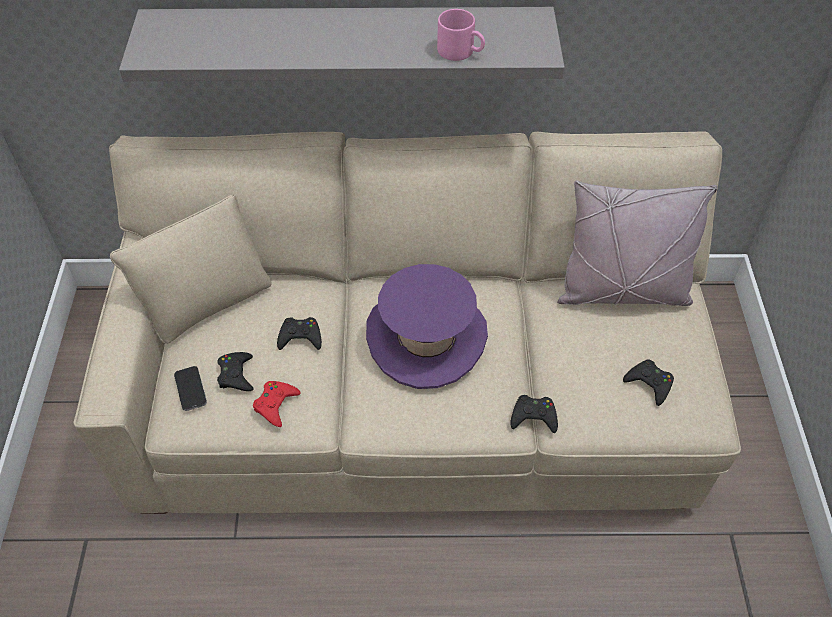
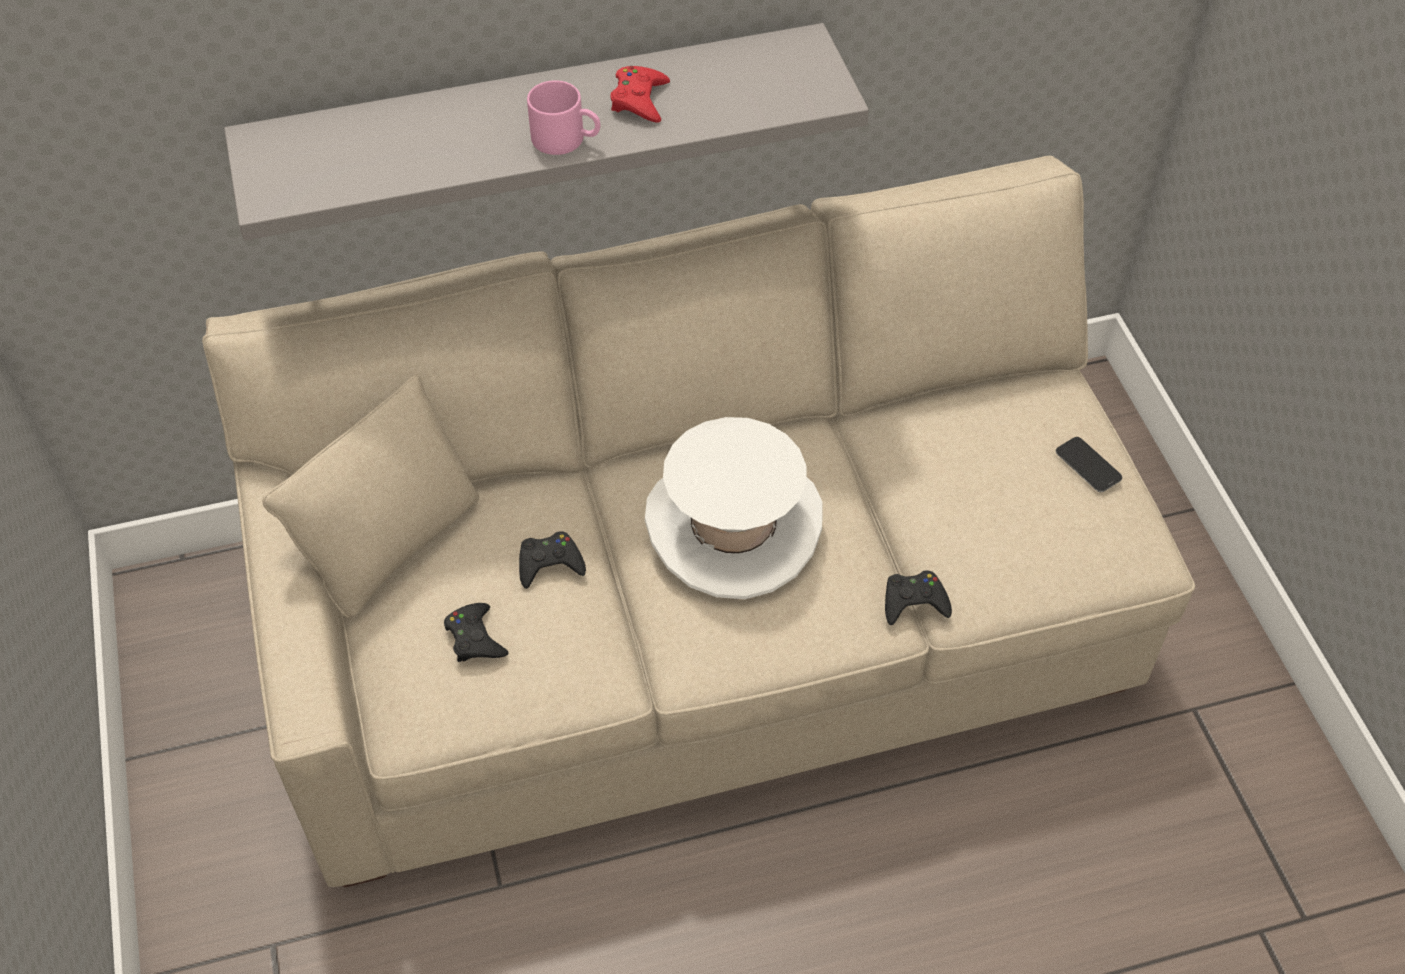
camera: 15 degrees left, 0 degrees up
(190, 389) = (414, 673): phone -> phone (1088, 465)
(275, 404) = (548, 667): red game controller -> red game controller (639, 100)
(426, 338) = (733, 525): purple hat -> white hat
(461, 51) = (721, 111): pink mug -> pink mug (567, 139)
(622, 292) = (982, 403): purple pillow -> none
(649, 383) = (1056, 522): black game controller -> none

